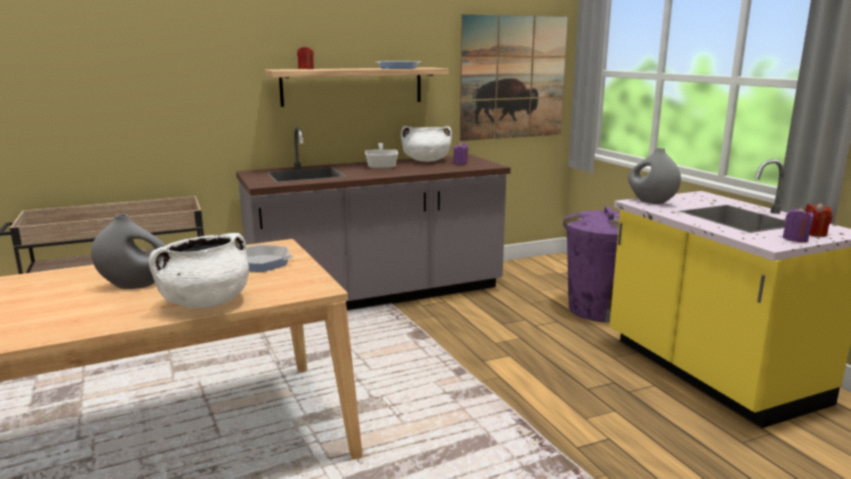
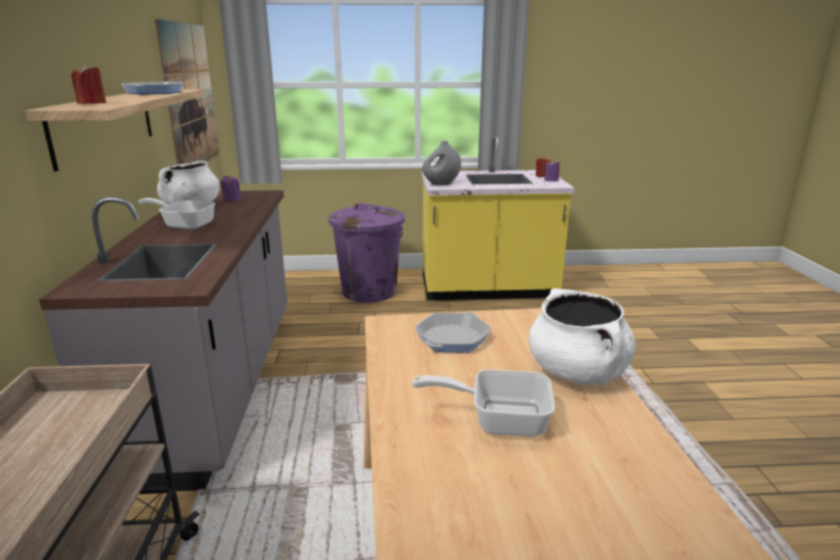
camera: 70 degrees left, 5 degrees up
(136, 285) = (498, 419): grey vase -> frying pan

